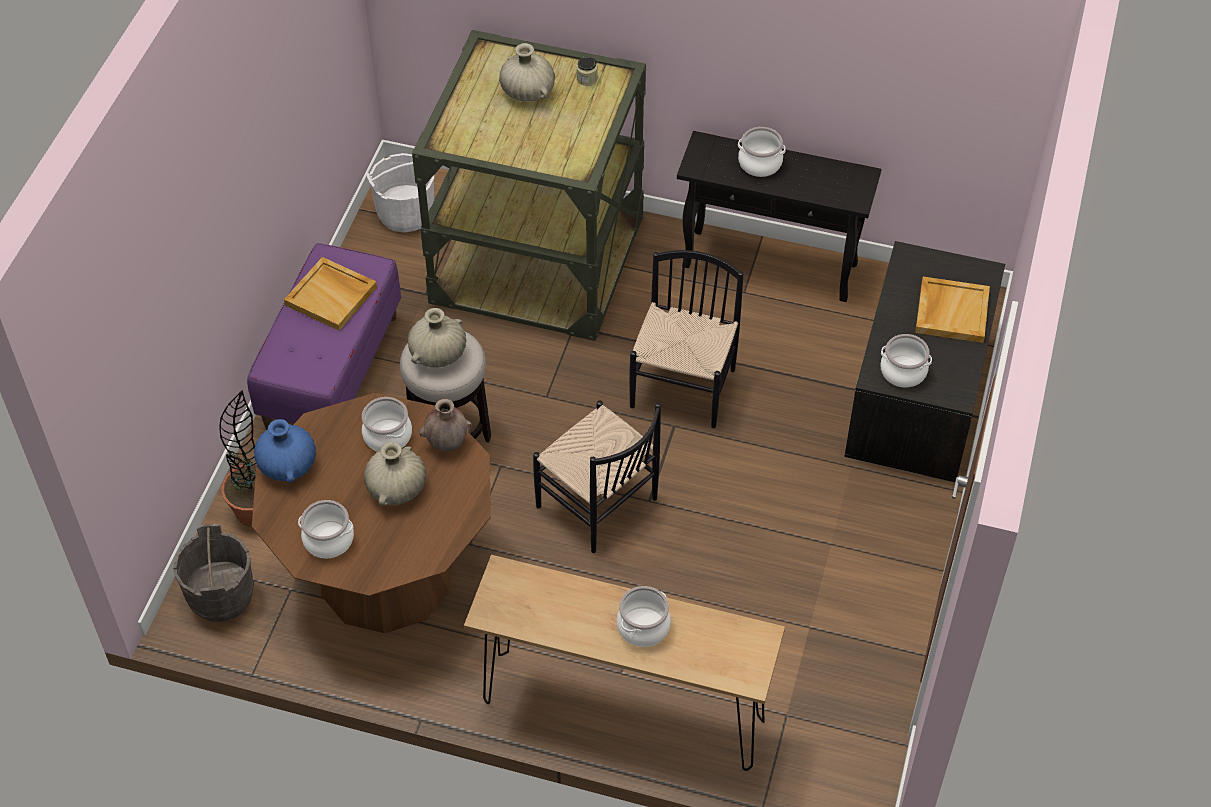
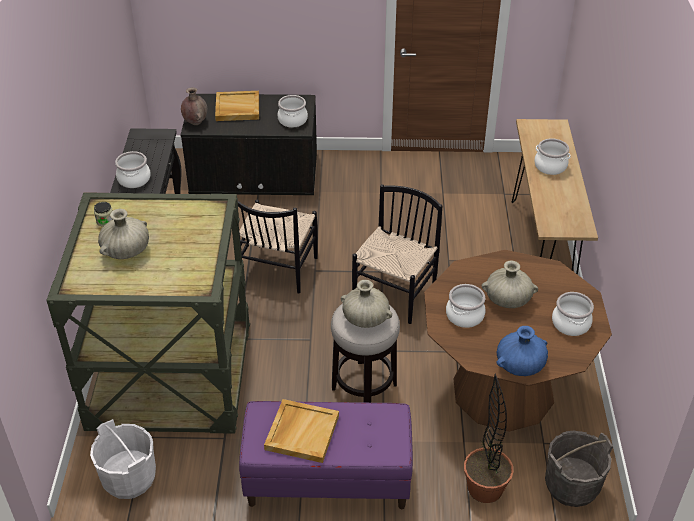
camera: 105 degrees left, 10 degrees down
(447, 443) = (455, 283): brown vase -> brown vase (195, 122)
(684, 385) = (277, 271): black chair -> black chair turned 75 degrees counterclockwise

